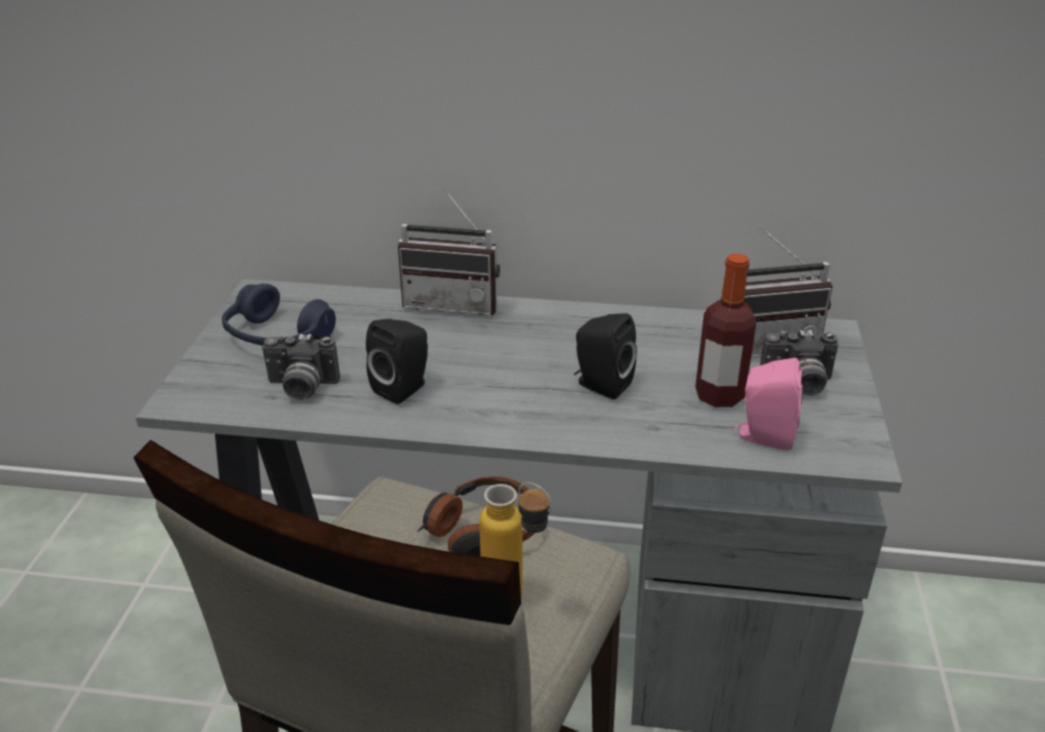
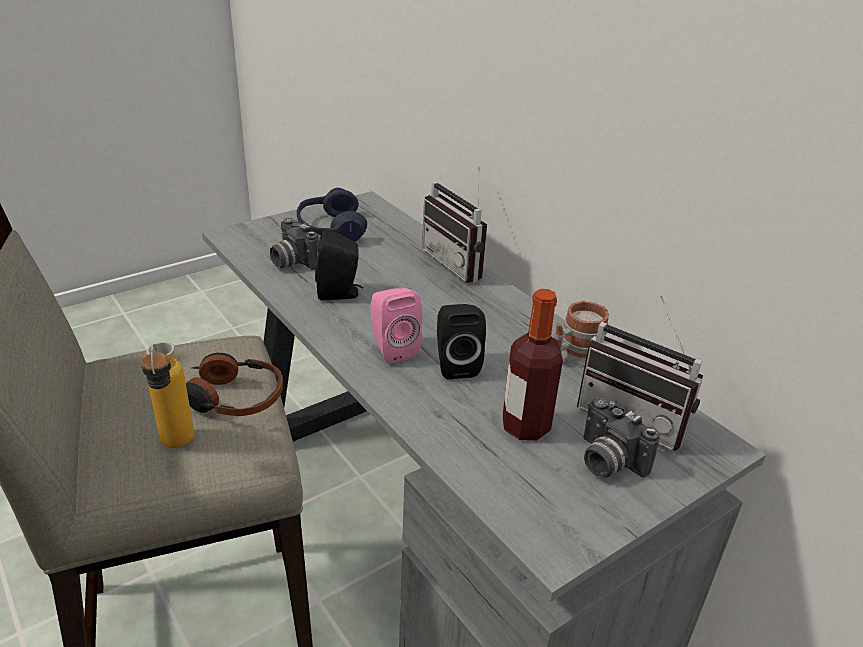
camera: 45 degrees right, 0 degrees up
(660, 325) = (574, 355): none -> mug
(763, 436) = (504, 475): pink speaker -> pink speaker (392, 349)

